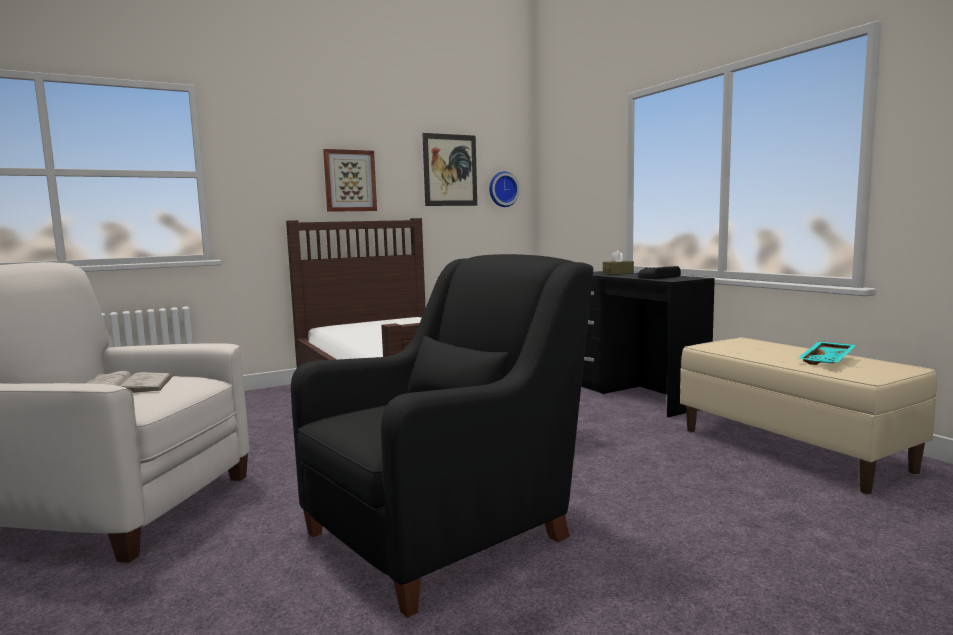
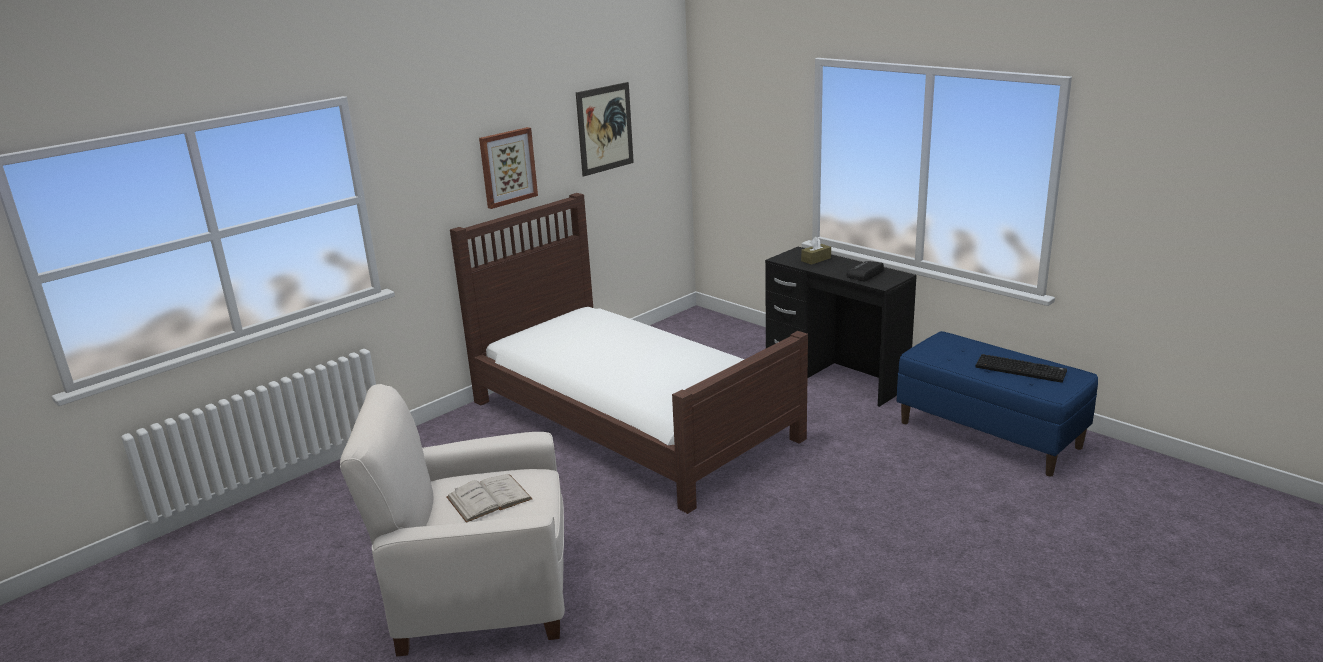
camera: 15 degrees left, 15 degrees up
(446, 530) = (775, 565): black armchair -> none
(502, 189) = (657, 137): wall clock -> none
(792, 449) = (990, 434): beige bench -> blue bench
(828, 361) = (1021, 369): turquoise tray -> keyboard

